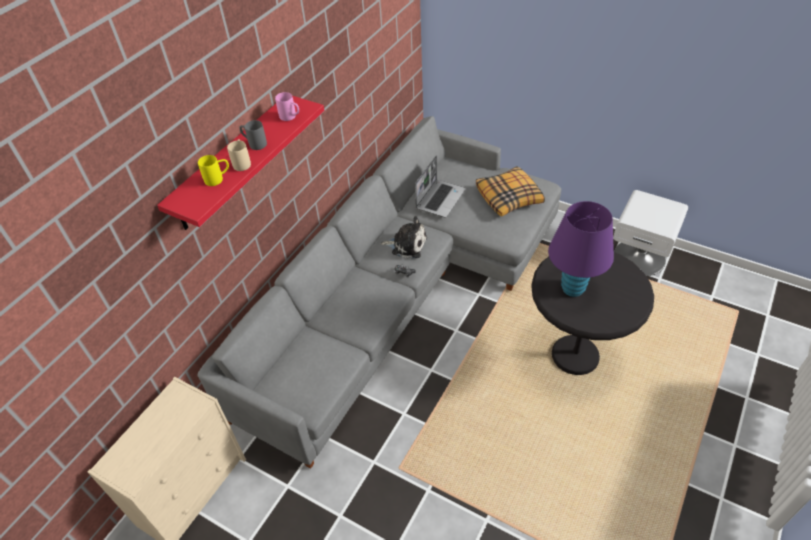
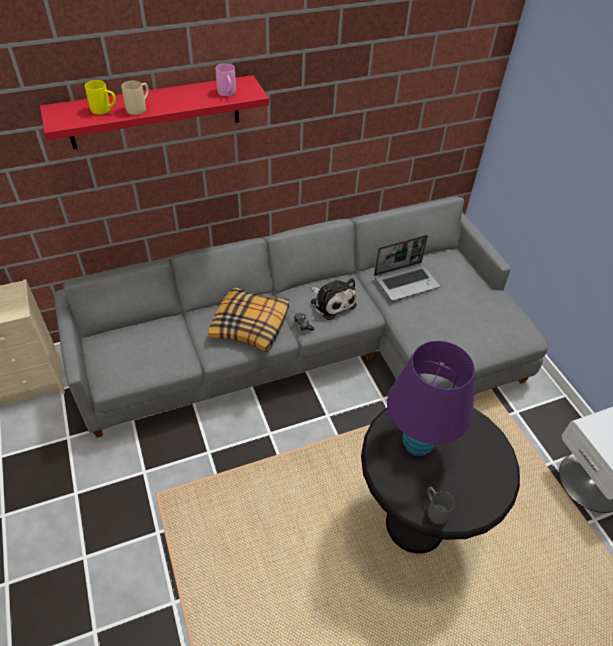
camera: 35 degrees right, 0 degrees up
(254, 144) = (170, 99): grey mug -> grey mug (434, 509)
(509, 197) = (476, 321): pillow -> pillow (251, 325)

